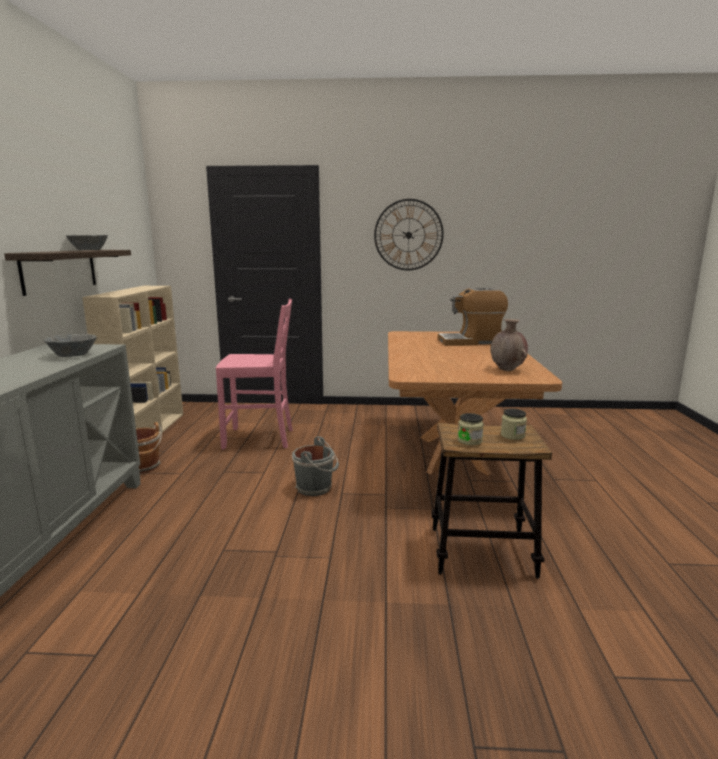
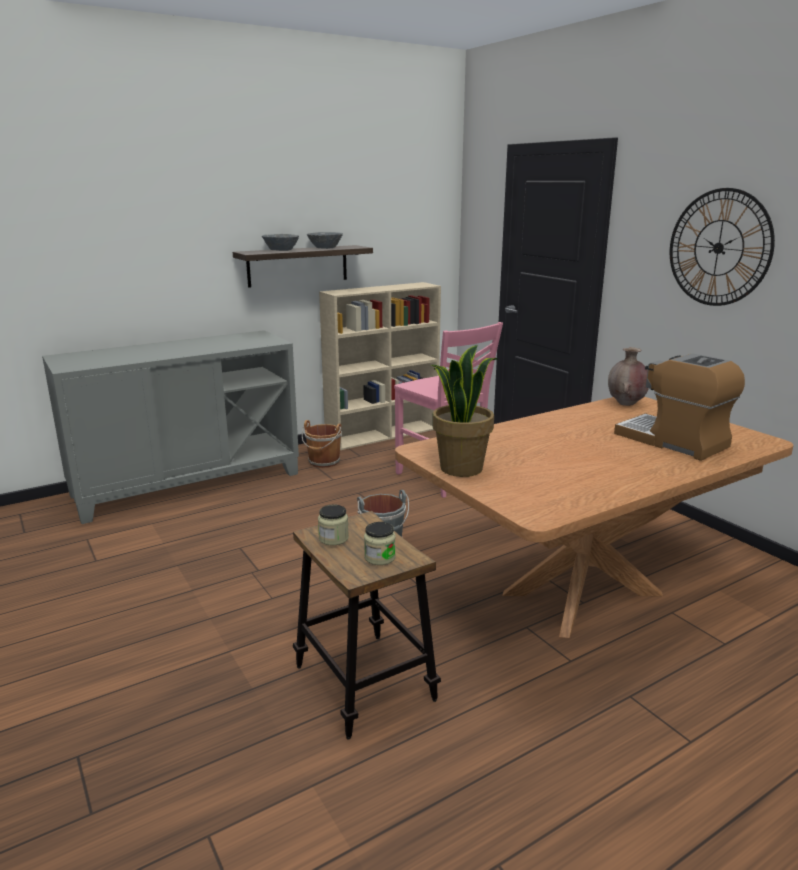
camera: 55 degrees right, 5 degrees up
(73, 355) = (238, 345): grey bowl -> grey bowl (281, 250)
(452, 376) = (460, 468): none -> potted plant
(507, 370) = (548, 489): brown vase -> brown vase (626, 404)

